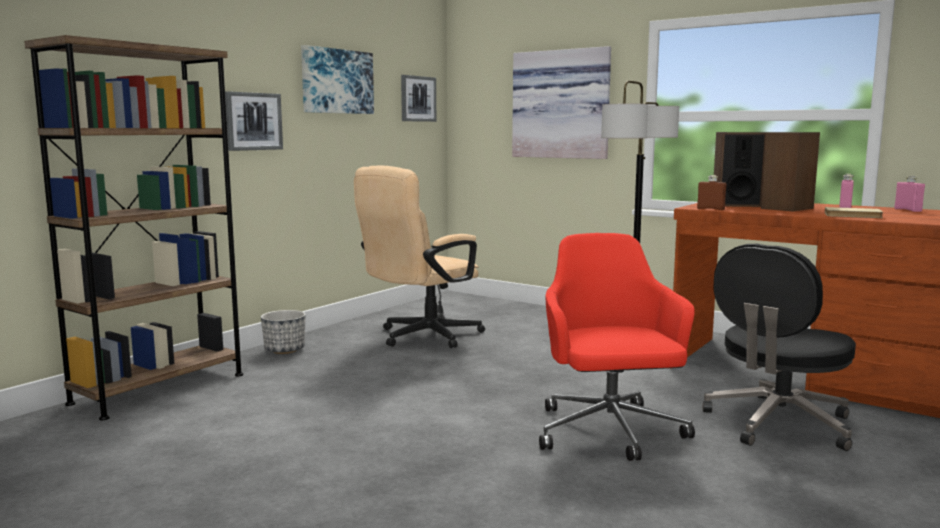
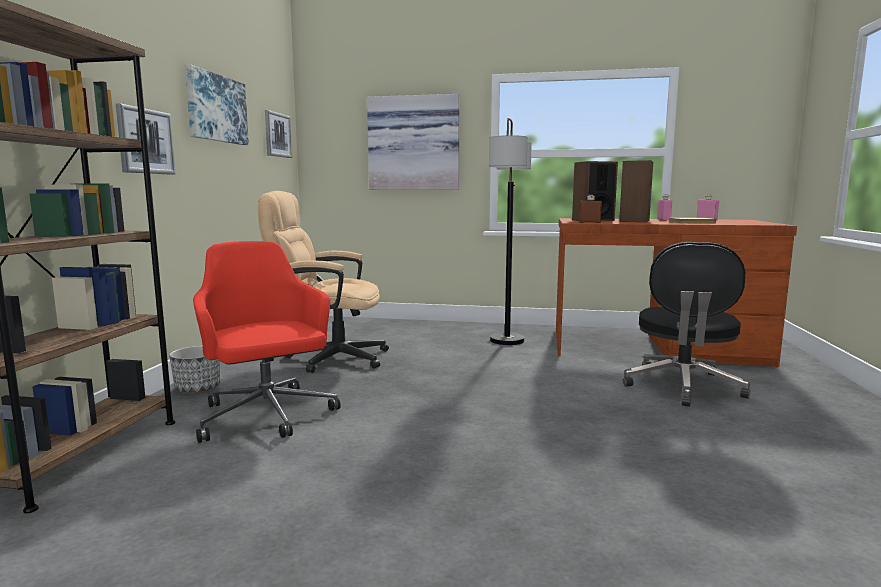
camera: 25 degrees left, 0 degrees up
(421, 337) = (327, 358): beige office chair -> beige office chair turned 75 degrees clockwise
(609, 432) = (585, 415): red office chair -> red office chair (267, 416)

